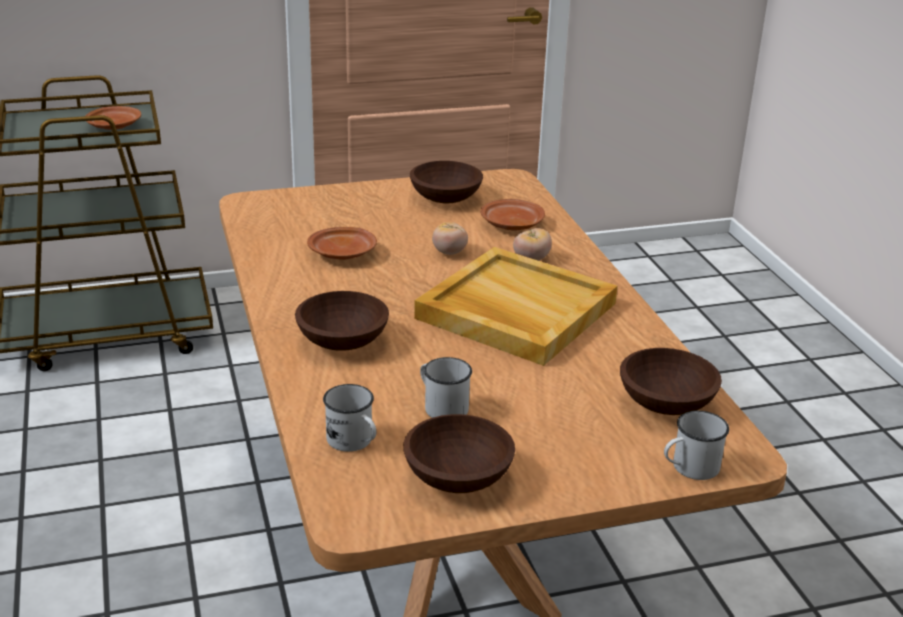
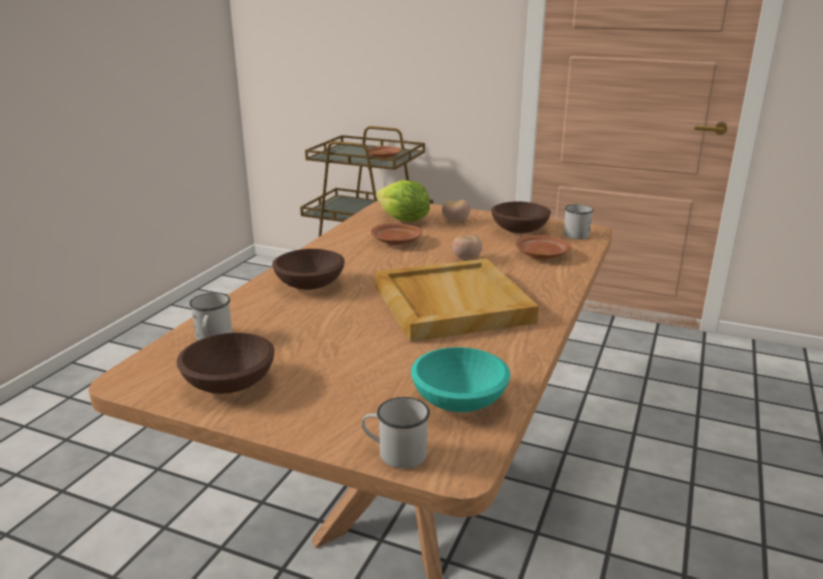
camera: 40 degrees right, 5 degrees down
(301, 221) = (403, 220): none -> lettuce
(441, 406) = (298, 339): white mug -> white mug (575, 233)
(531, 259) = (519, 278): tomato -> tomato (455, 221)
(665, 404) = (457, 401): brown bowl -> turquoise bowl

